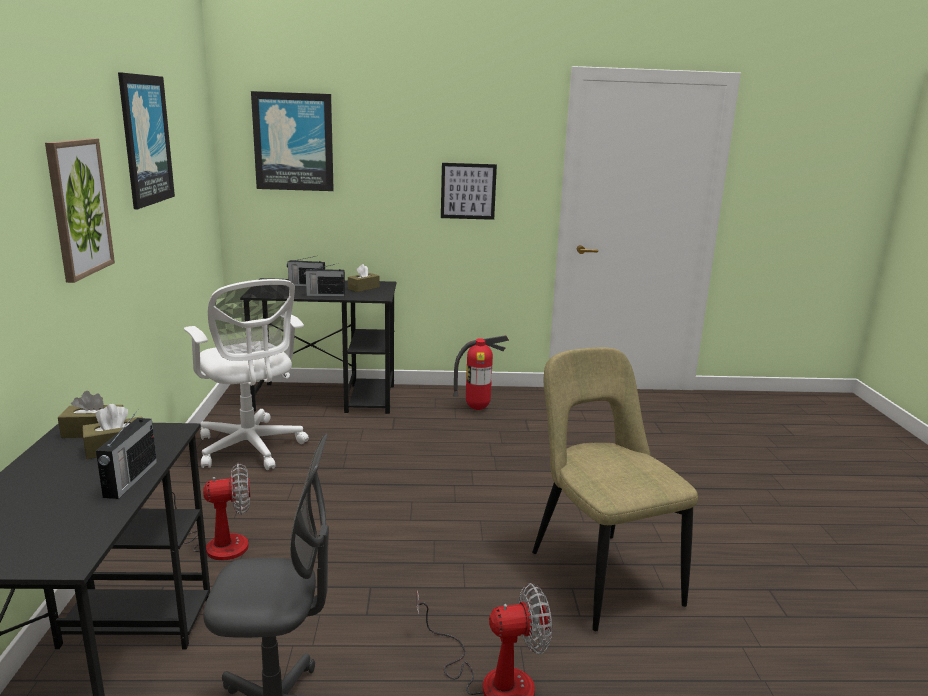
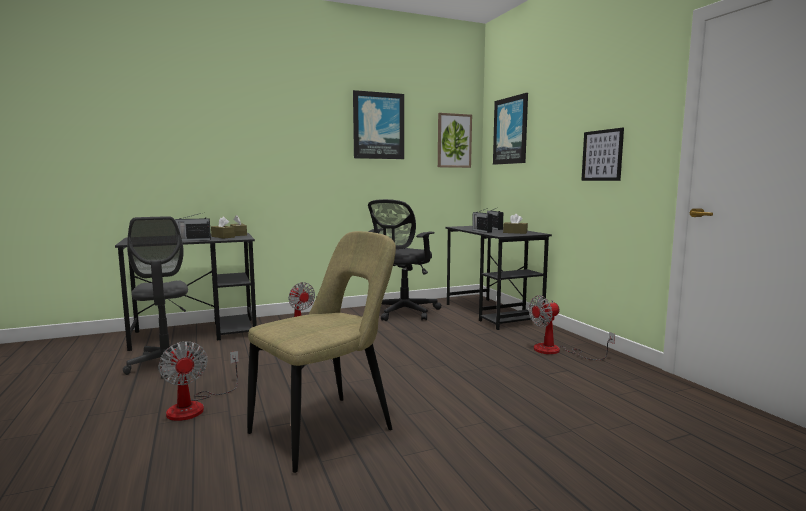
camera: 70 degrees right, 10 degrees down
(78, 208) = (299, 148): picture -> picture (454, 141)
(251, 448) = (402, 313): white office chair -> black office chair
(477, 408) = (556, 351): fire extinguisher -> fan

